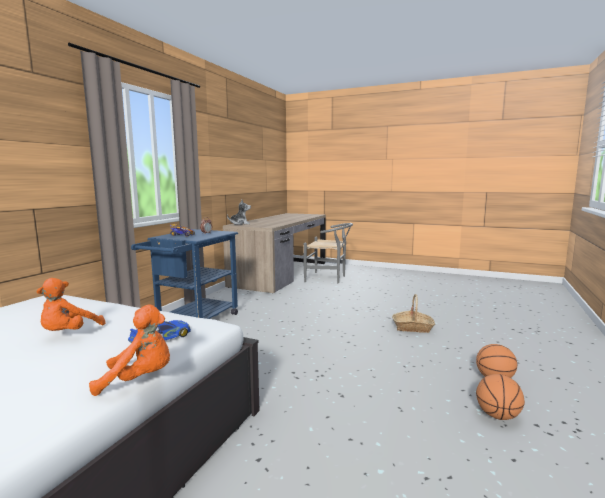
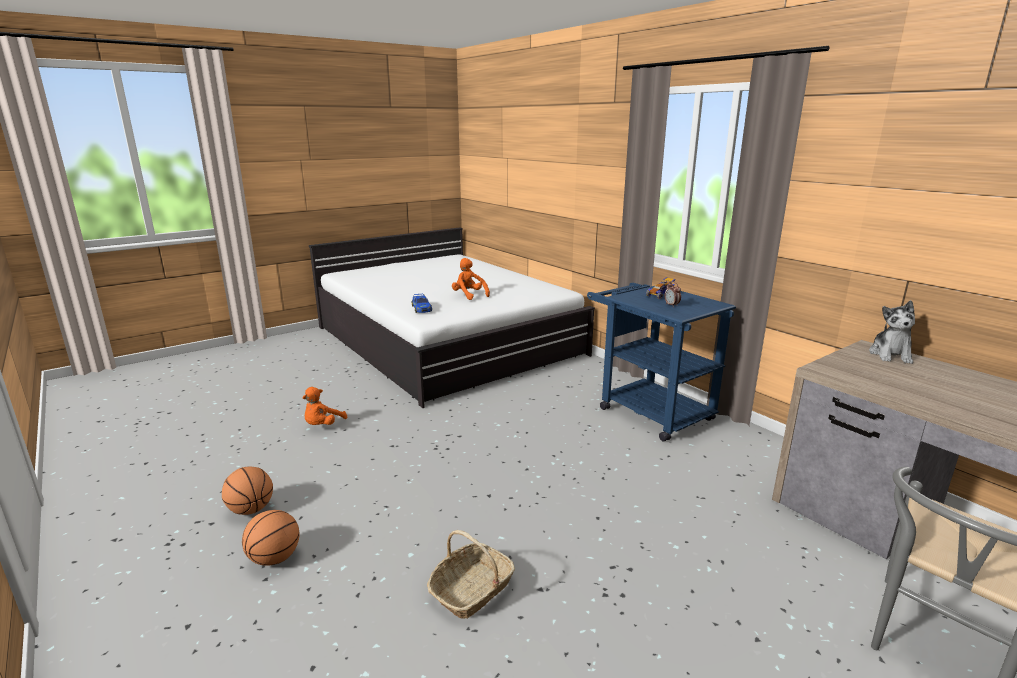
camera: 120 degrees right, 10 degrees up
(140, 379) = (381, 304): orange plush toy -> orange plush toy (323, 425)

